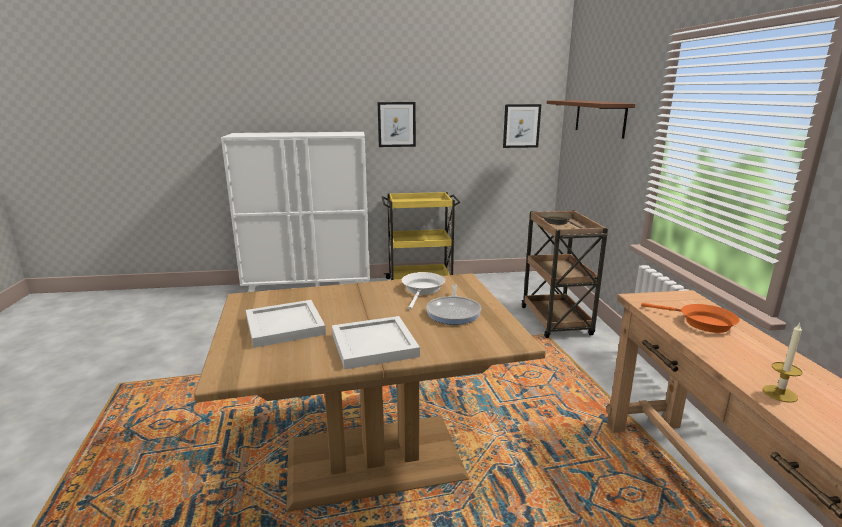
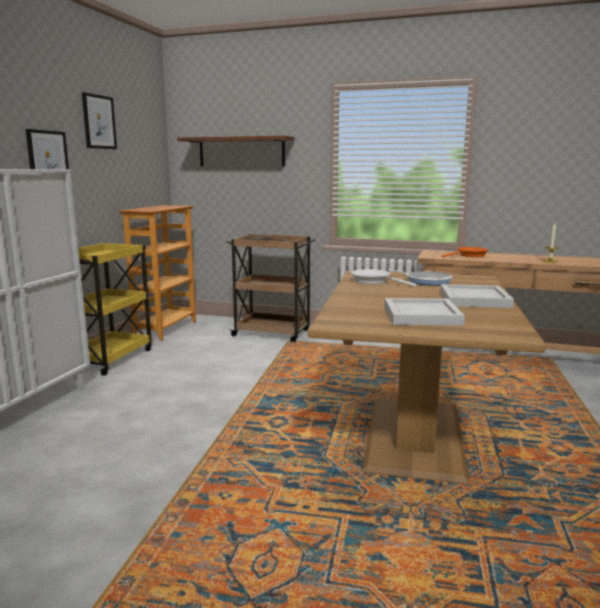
camera: 65 degrees left, 5 degrees down
(500, 279) = (165, 329): none -> bookcase
(521, 126) = (146, 164): picture -> picture (99, 122)

